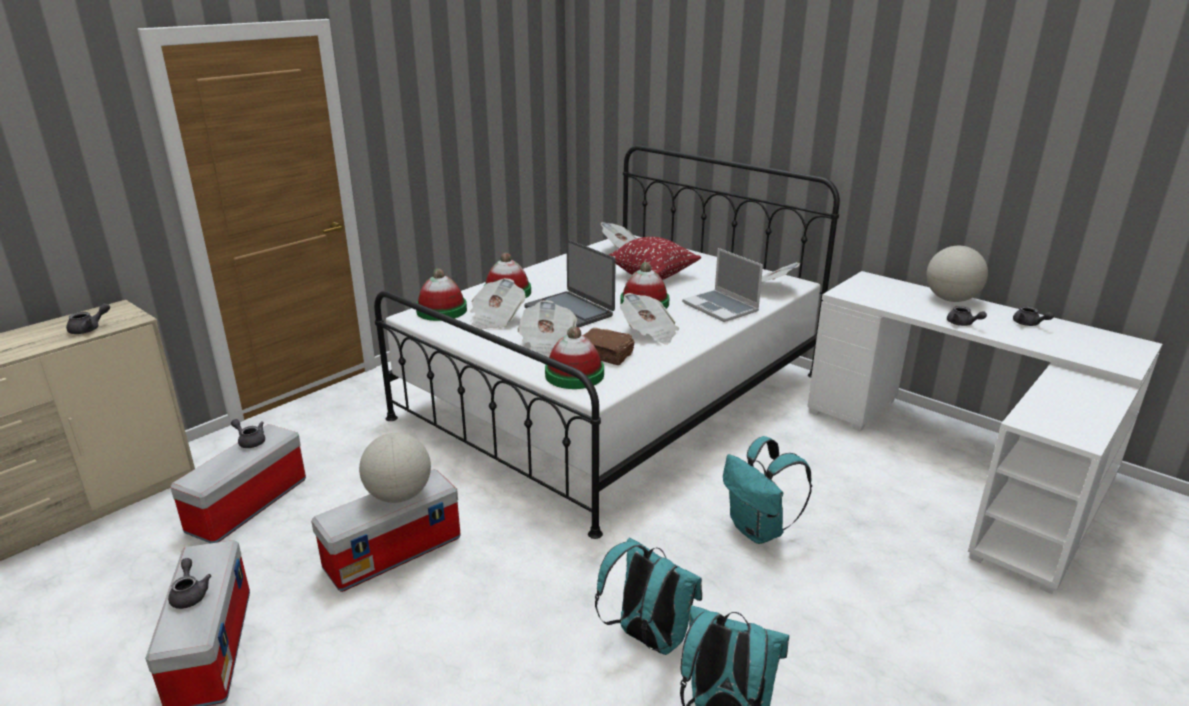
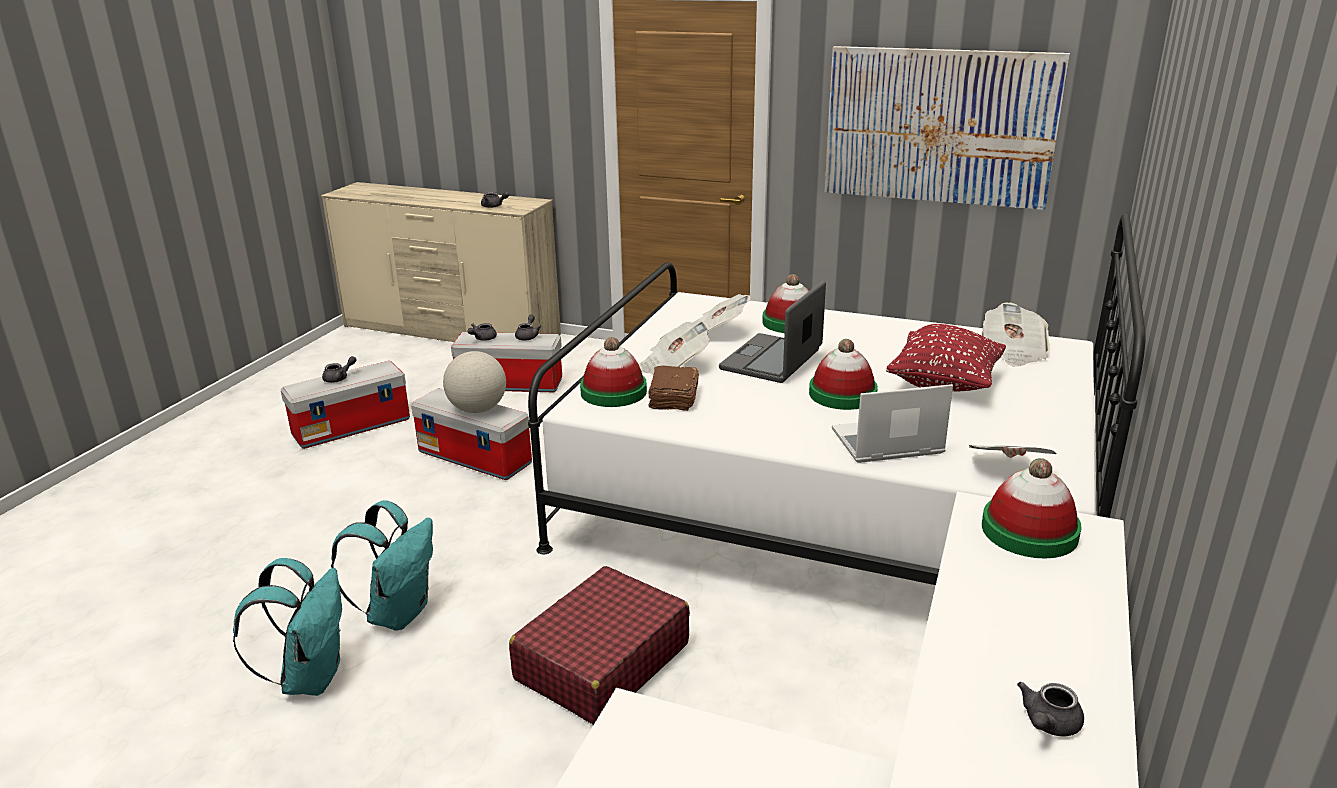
camera: 70 degrees right, 0 degrees up
(441, 310) = (713, 307): hat -> hat (1029, 531)
(466, 122) = (939, 126): none -> picture
(649, 333) = (754, 411): newspaper -> none
(721, 307) = (886, 443): laptop -> laptop turned 45 degrees clockwise
(759, 530) = (601, 662): turquoise backpack -> red suitcase
(951, 299) = (1083, 622): globe -> none
(962, 324) = (961, 635): grey teapot -> grey teapot (482, 339)

